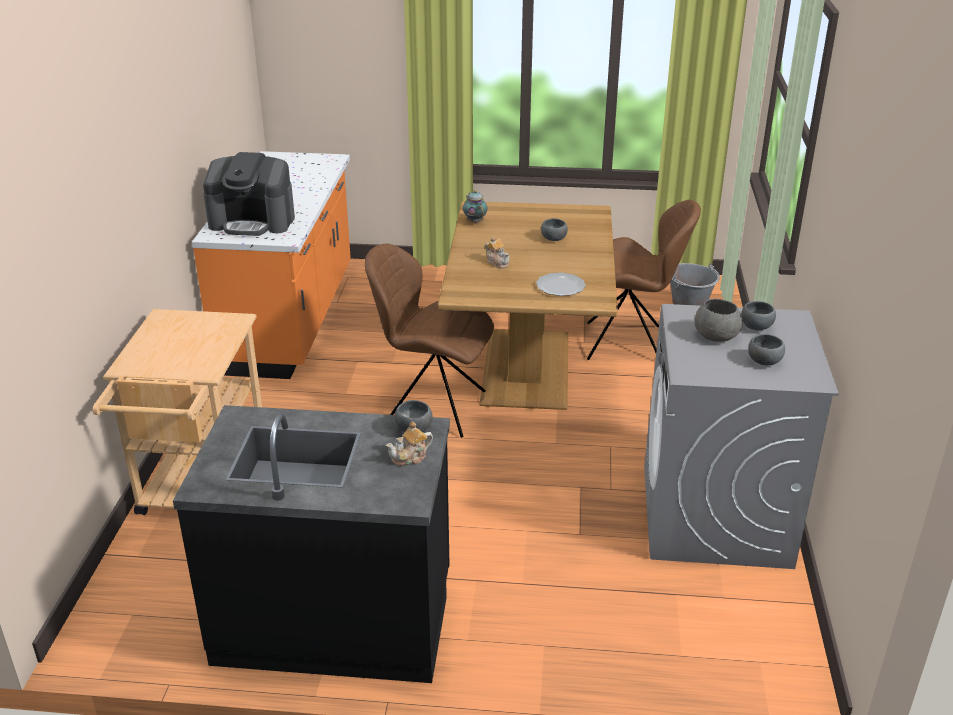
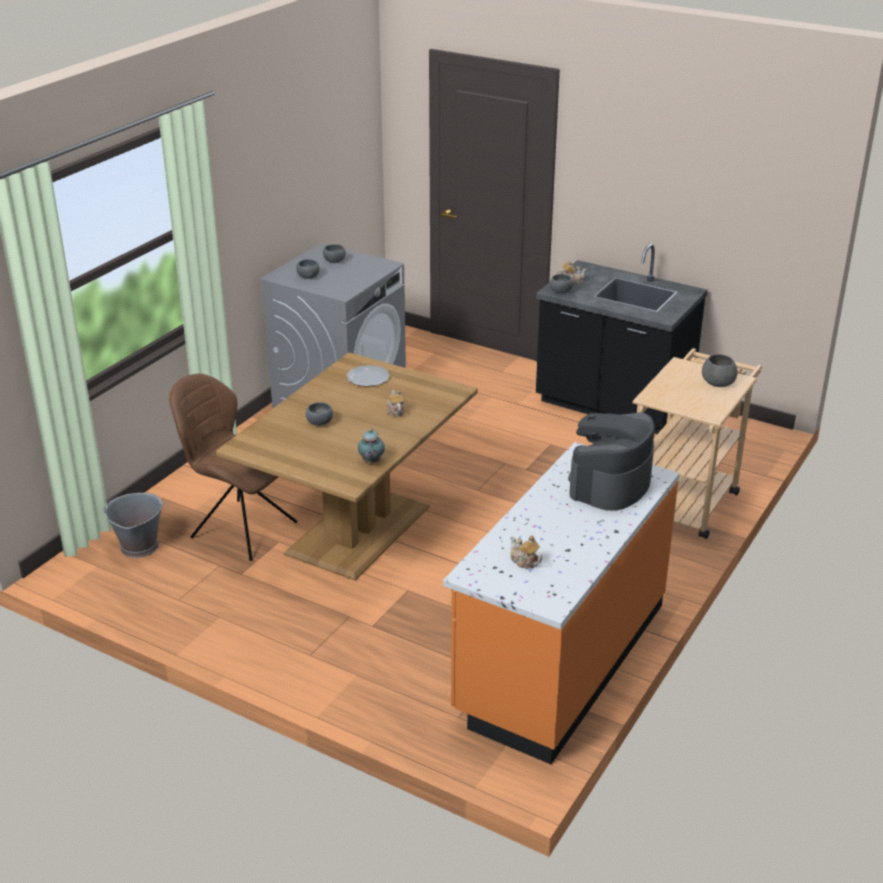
camera: 155 degrees left, 0 degrees up
(253, 221) = (610, 484): coffee machine -> coffee machine turned 90 degrees counterclockwise
(299, 169) = (524, 561): none -> teapot
(433, 407) = (469, 515): brown chair -> none
(715, 335) = (341, 278): grey bowl -> grey bowl (718, 383)

